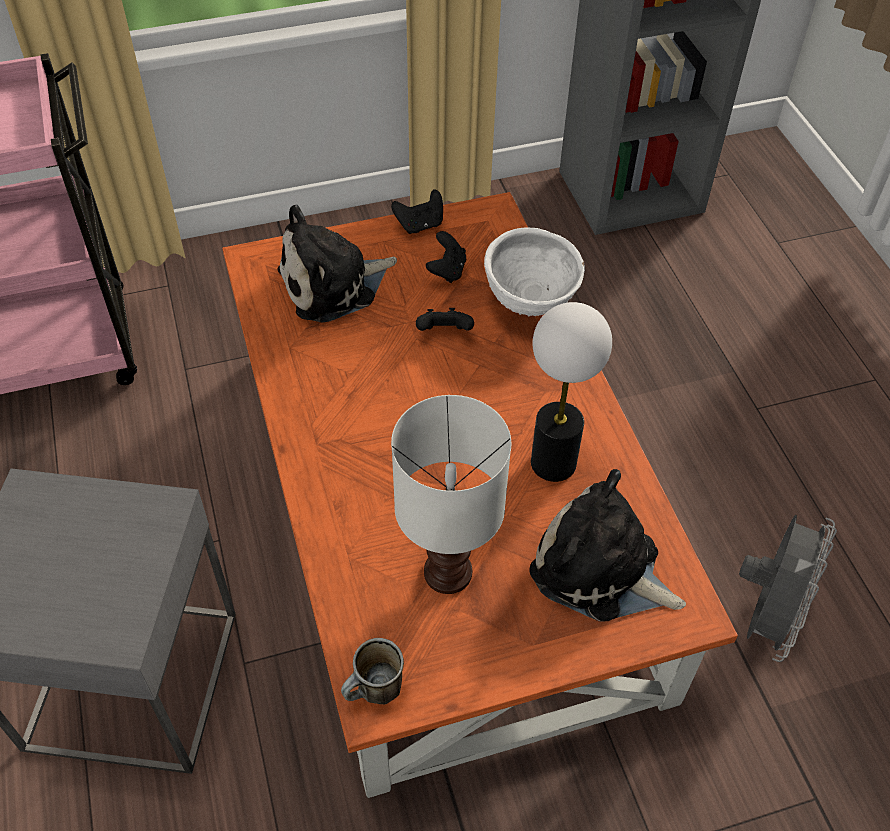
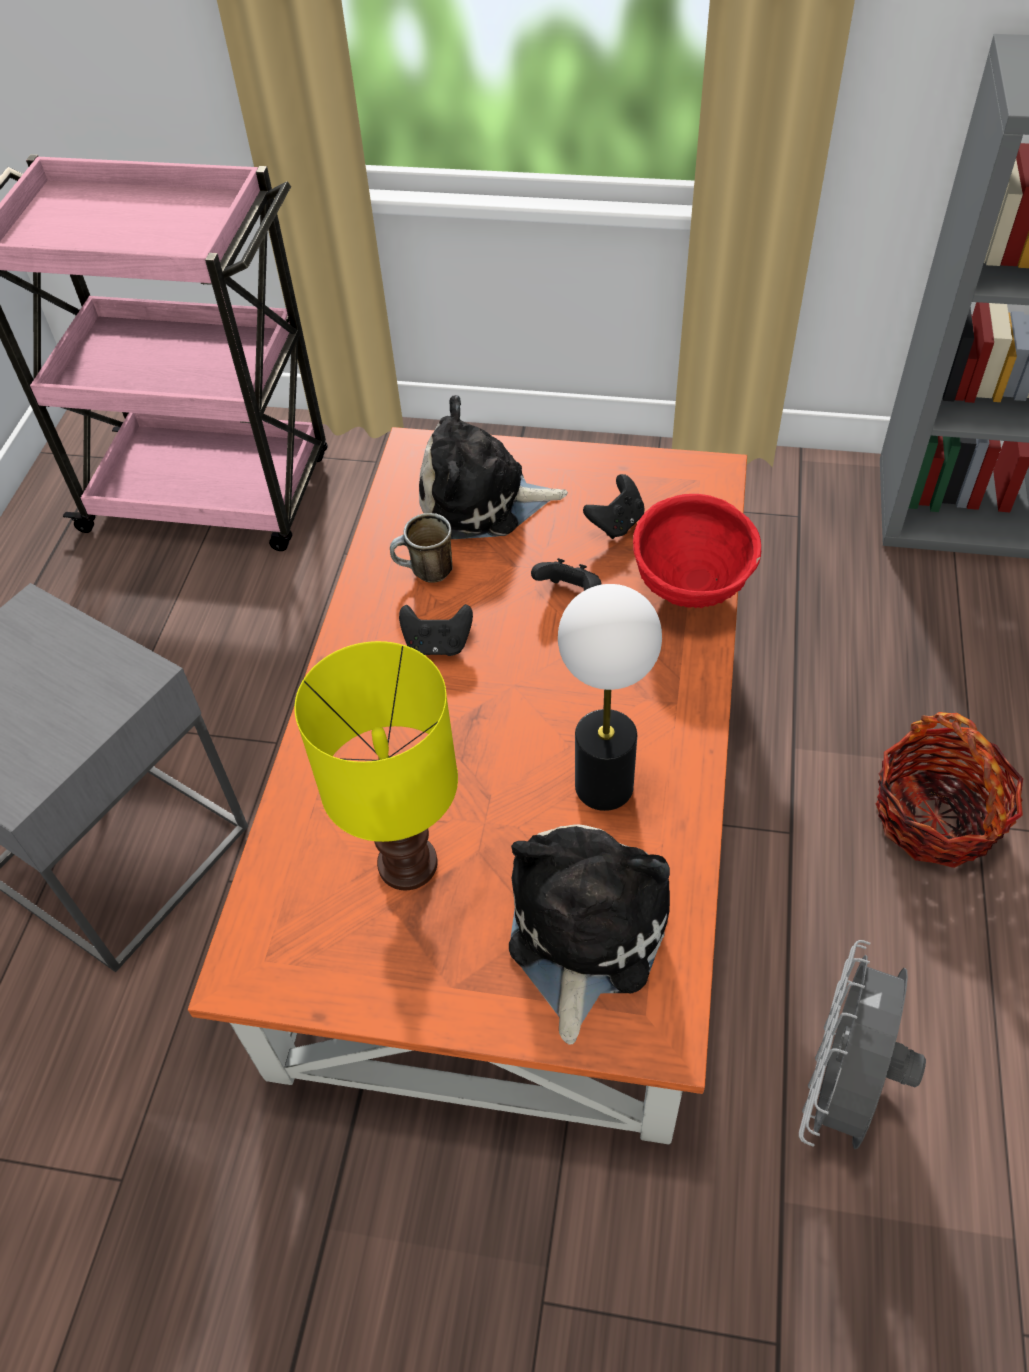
camera: 30 degrees right, 0 degrees up
(374, 693) = (249, 963): mug -> mug (425, 574)
(420, 225) = (617, 463): black game controller -> black game controller (438, 645)
(446, 572) = (406, 862): white table lamp -> yellow table lamp
(529, 304) = (690, 591): white bowl -> red bowl
(600, 570) = (582, 933): plush toy -> plush toy turned 45 degrees clockwise
(729, 413) = (936, 817): none -> basket
(766, 616) = (842, 1086): grey fan -> grey fan turned 150 degrees clockwise

